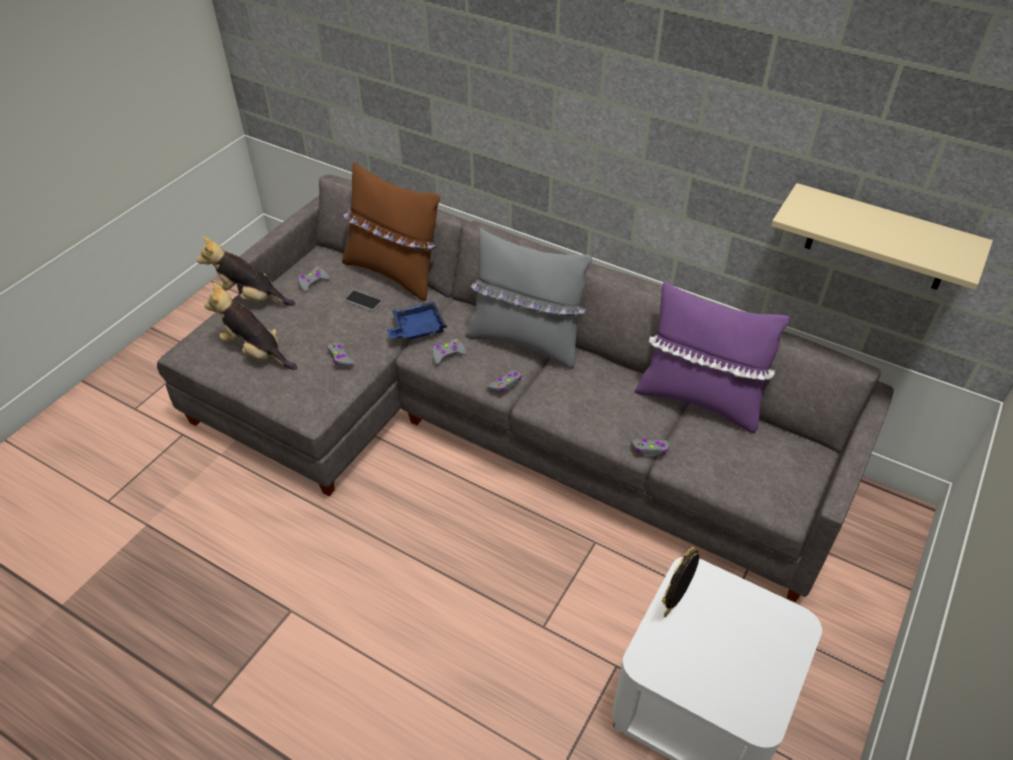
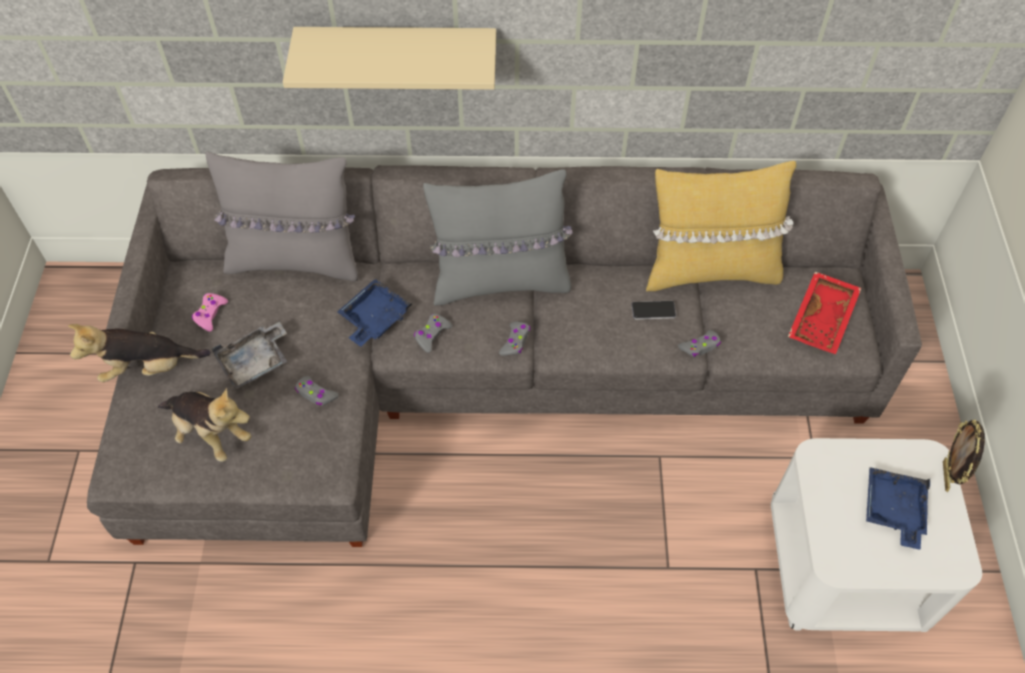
camera: 30 degrees left, 10 degrees up
(256, 352) = (210, 433): plush toy -> plush toy turned 150 degrees counterclockwise
(313, 282) = (210, 314): grey game controller -> pink game controller
(318, 321) = (255, 362): none -> grey tray
(363, 301) = (289, 312): phone -> phone (653, 310)
(394, 273) = (295, 260): brown pillow -> grey pillow
(674, 606) = (824, 497): picture frame -> picture frame (946, 476)
(699, 399) = (709, 270): purple pillow -> yellow pillow
(730, 647) = (893, 510): none -> blue tray
(773, 474) = (823, 320): none -> red tray
(879, 239) = (855, 51): beige shelf -> beige shelf (398, 56)

